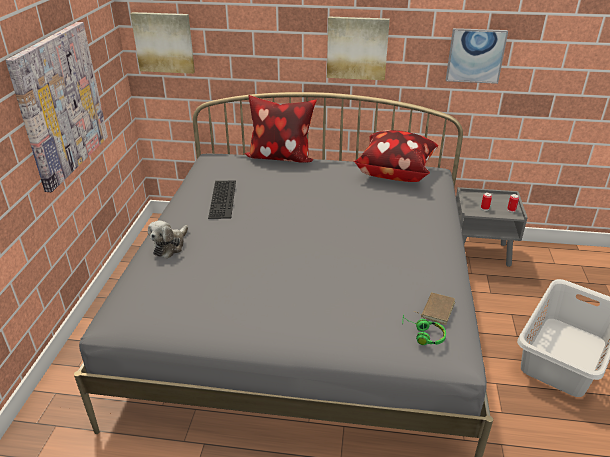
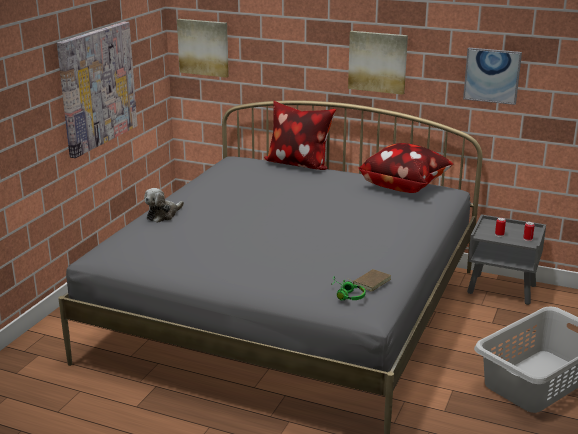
camera: 15 degrees right, 10 degrees down
(224, 199) = (227, 189): keyboard -> none

